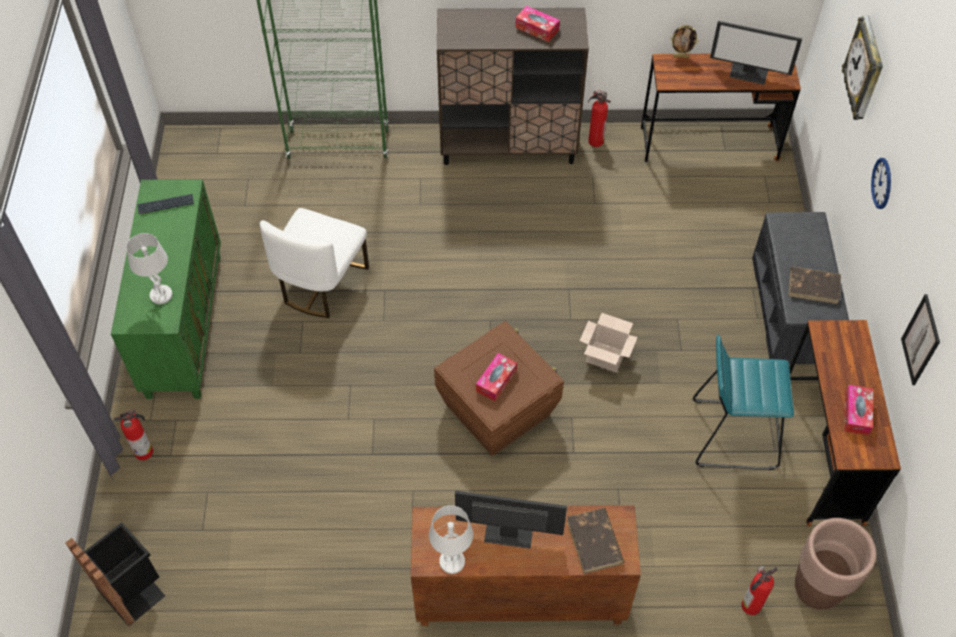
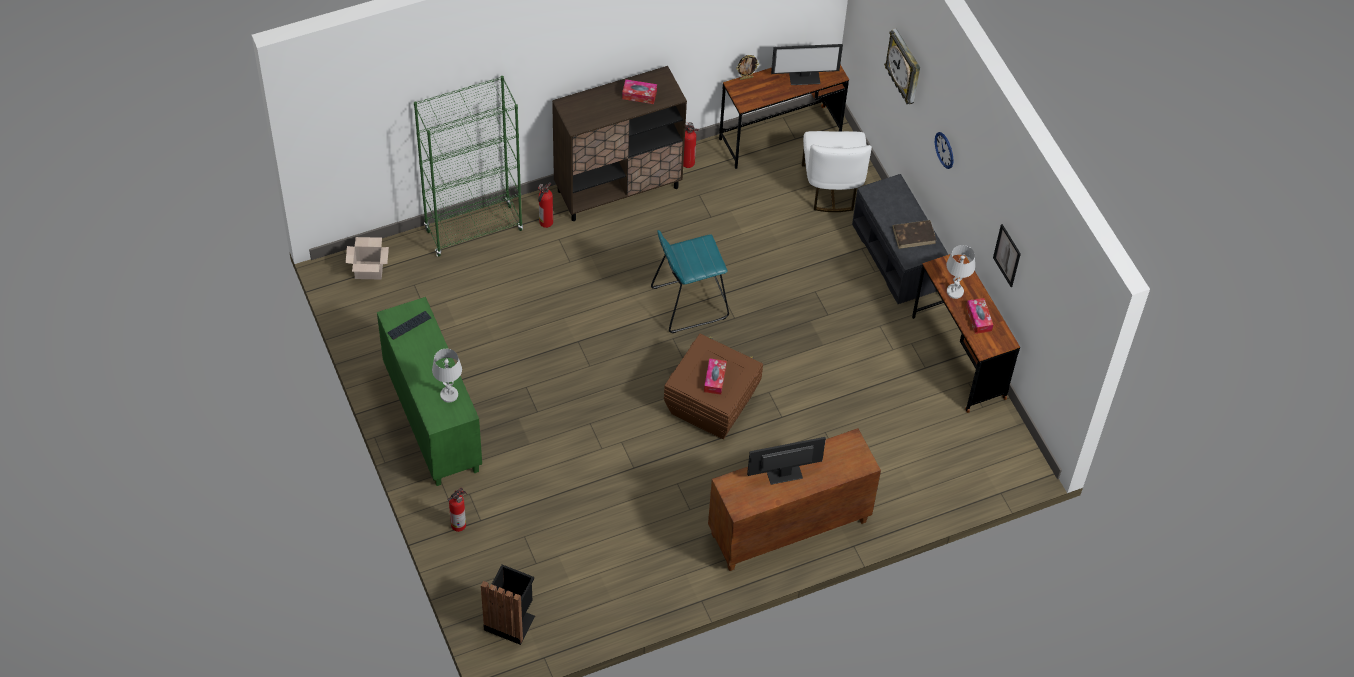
camera: 25 degrees left, 0 degrees up
(321, 284) = (524, 352): white chair -> white chair (831, 187)
(452, 561) = (755, 503): white table lamp -> white table lamp (955, 291)
(595, 542) = (843, 460): brown book -> none
(606, 356) = (774, 337): cardboard box -> cardboard box (369, 269)
(733, 434) = (891, 365): turquoise stool -> turquoise stool (689, 302)
(750, 606) = (948, 480): fire extinguisher -> fire extinguisher (545, 222)
(817, 589) = (989, 453): brown planter -> none

